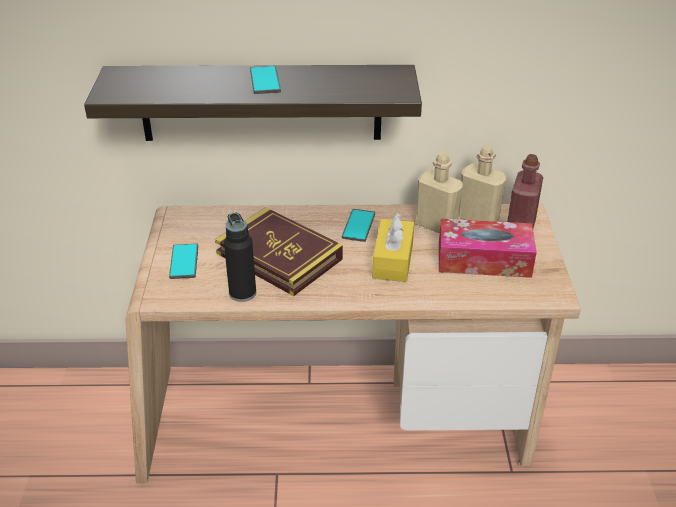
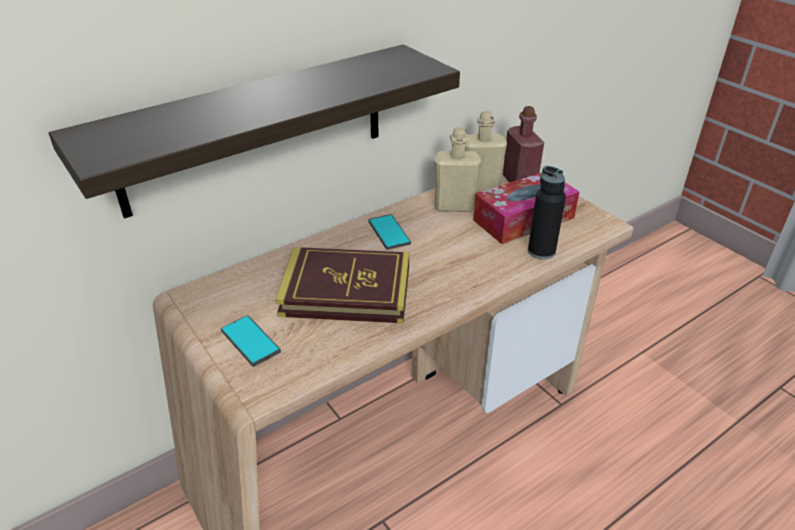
camera: 35 degrees left, 0 degrees up
(242, 293) = (349, 344): black bottle -> black bottle (541, 251)
(265, 81) = (280, 93): phone -> none
(393, 260) = (453, 250): yellow tissue box -> none

